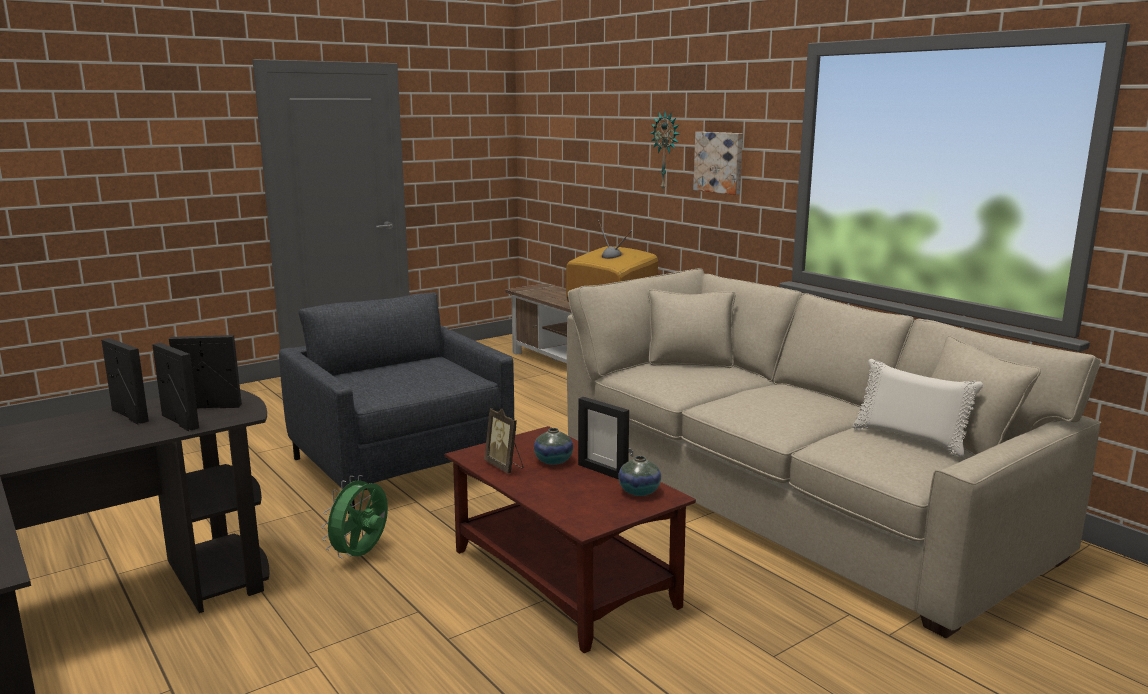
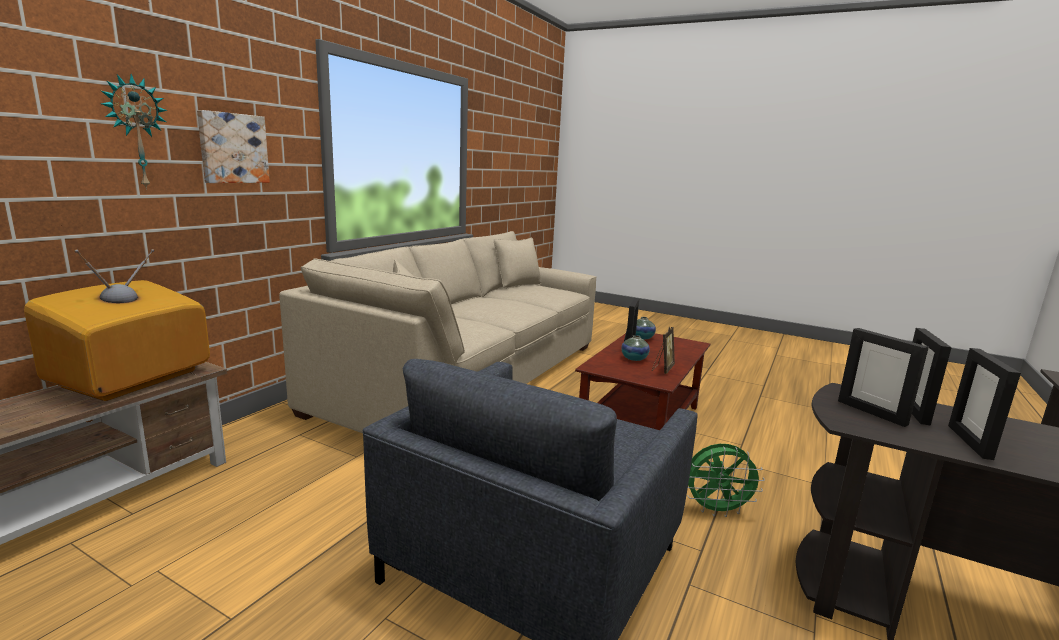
camera: 115 degrees left, 0 degrees up
(910, 439) = (531, 288): white pillow -> none

